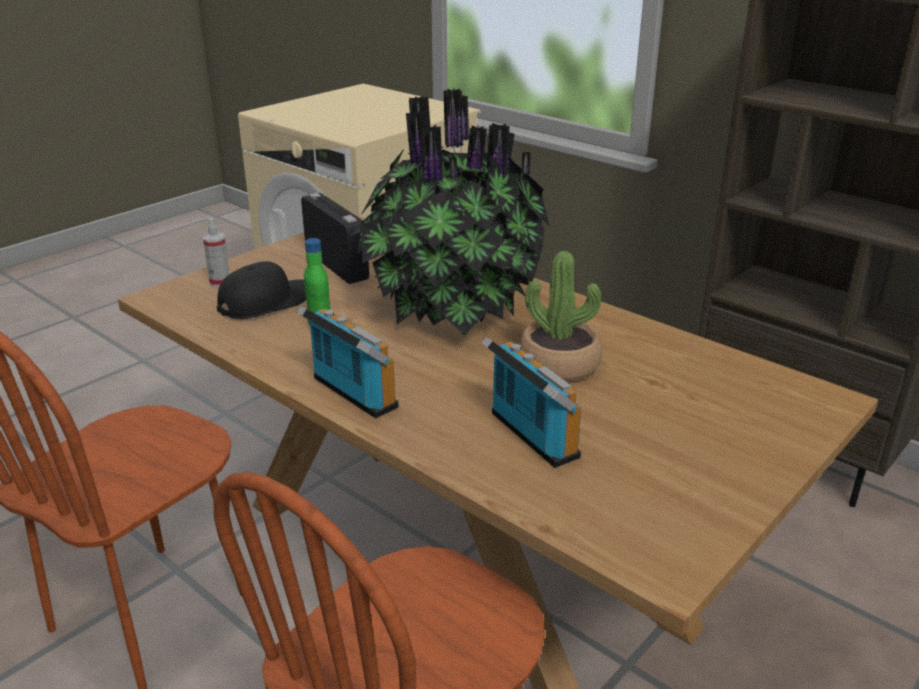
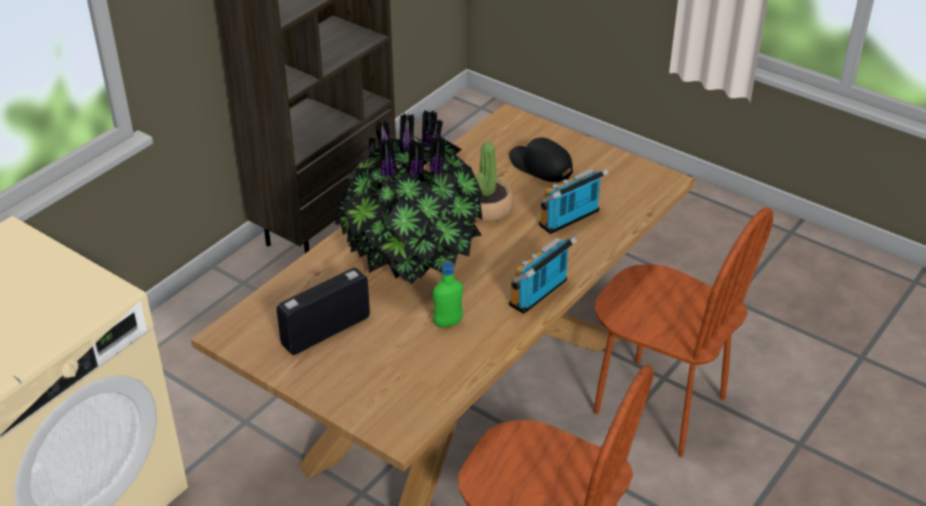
camera: 95 degrees left, 10 degrees up
(220, 282) = (366, 400): spray bottle -> none
(266, 302) = (405, 362): black cap -> black cap (540, 166)

